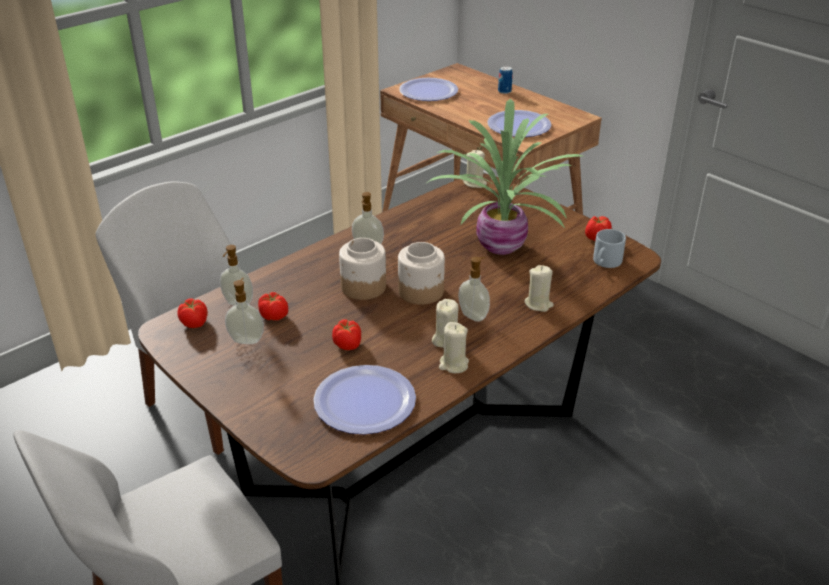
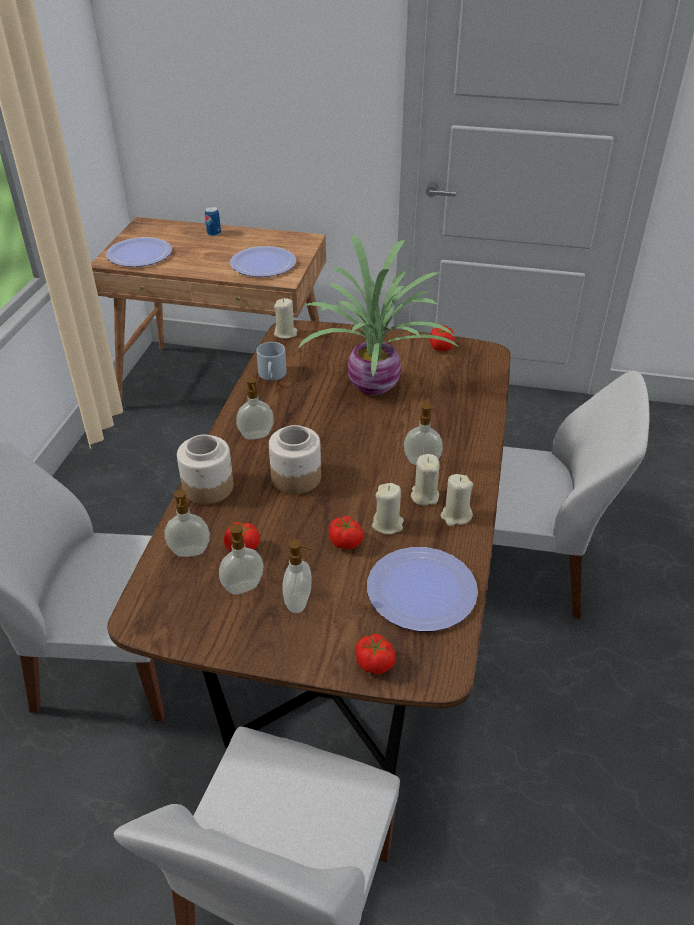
camera: 35 degrees left, 5 degrees up
(194, 323) = (166, 596): tomato -> tomato (374, 663)
(271, 367) = (299, 602): none -> soap dispenser
(421, 291) = (353, 458): jar -> jar (209, 487)
(538, 304) = (461, 427): beige candle -> beige candle (388, 524)
(605, 262) = (471, 367): grey mug -> grey mug (272, 375)
(610, 494) = (524, 569): none -> white chair

